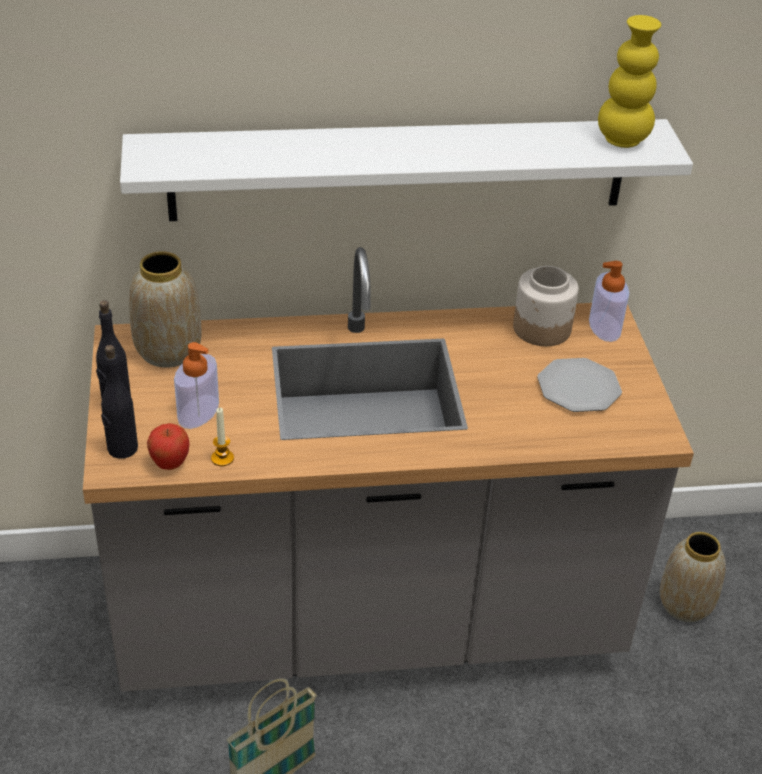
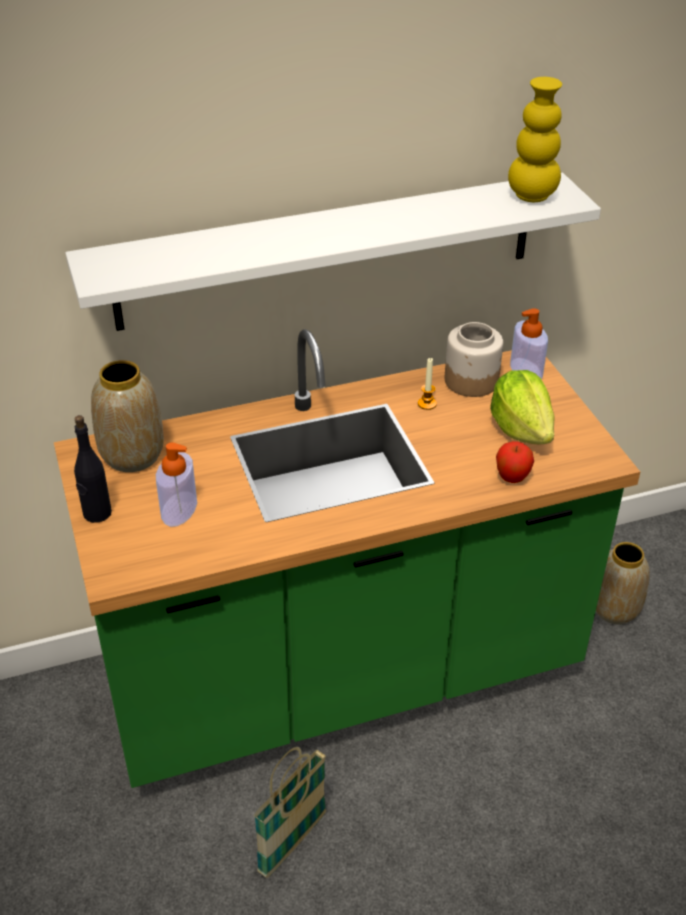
camera: 10 degrees left, 0 degrees up
(122, 449) = (116, 556): black bottle -> none
(170, 464) = (167, 563): apple -> apple (512, 478)
(222, 458) = (215, 549): candle -> candle (427, 404)
(369, 622) = (341, 677): grey counter -> green counter
(579, 387) = (521, 429): plate -> lettuce

